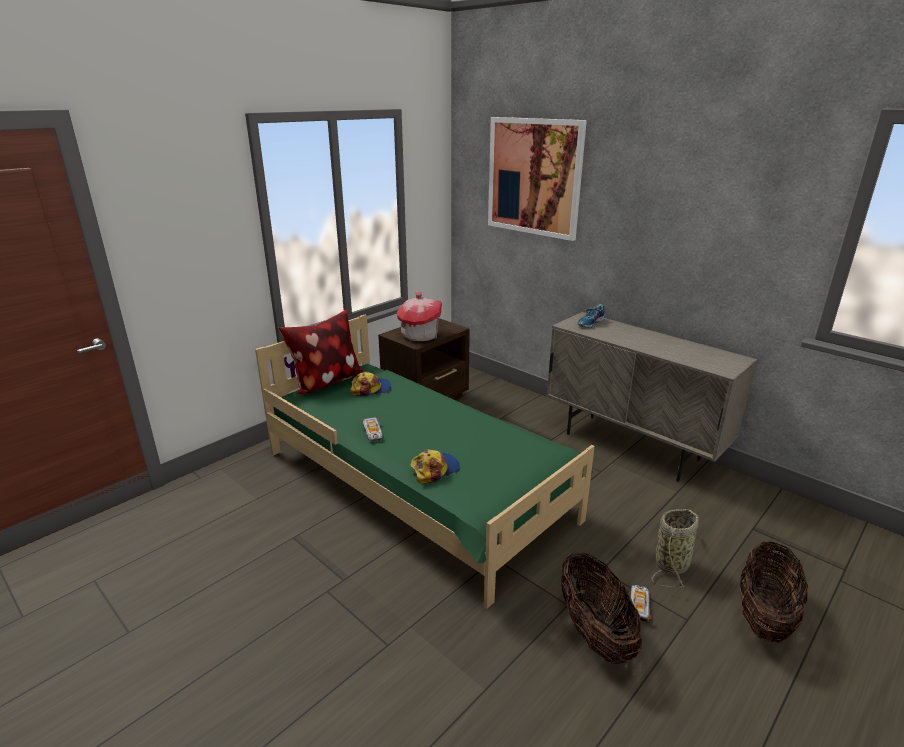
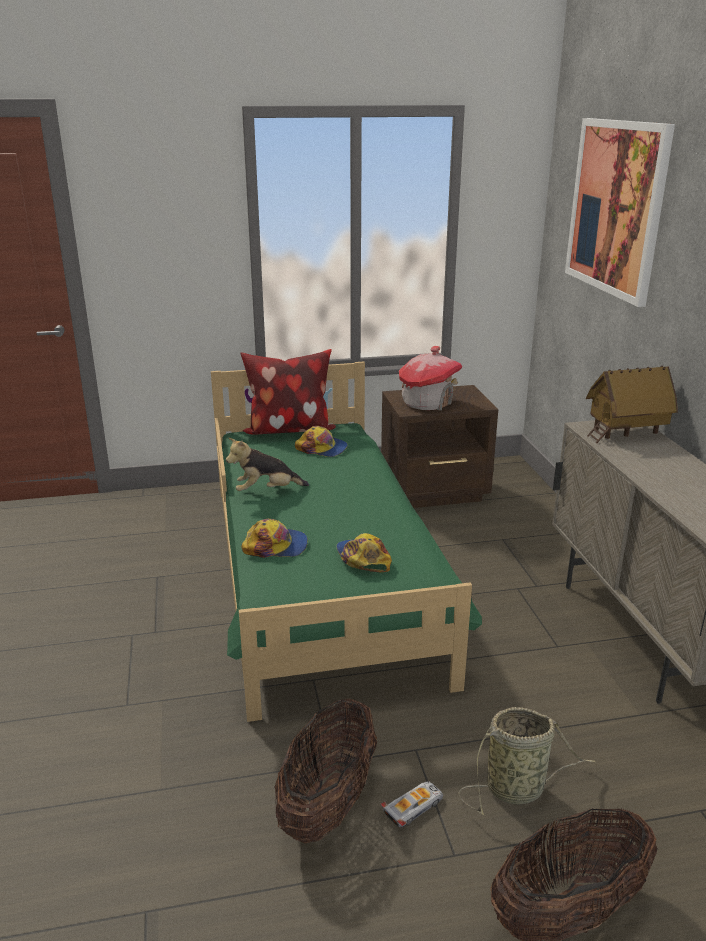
camera: 35 degrees right, 0 degrees up
(373, 433) = (266, 491): toy car -> plush toy
(501, 456) = (362, 559): none -> cap
(591, 323) = (625, 432): shoe -> toy house

